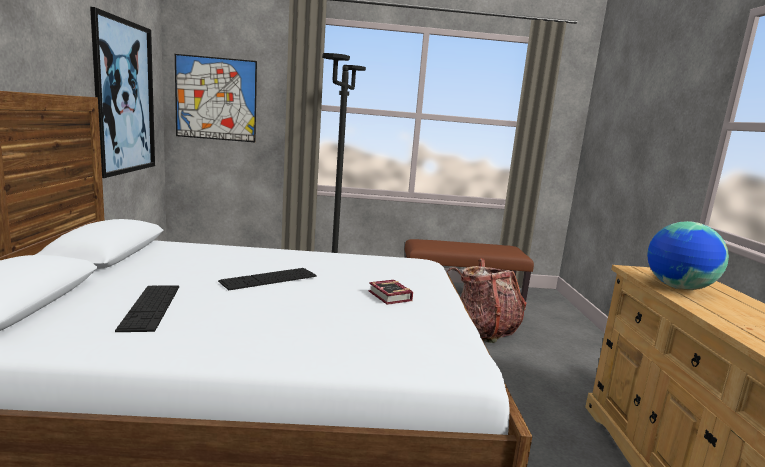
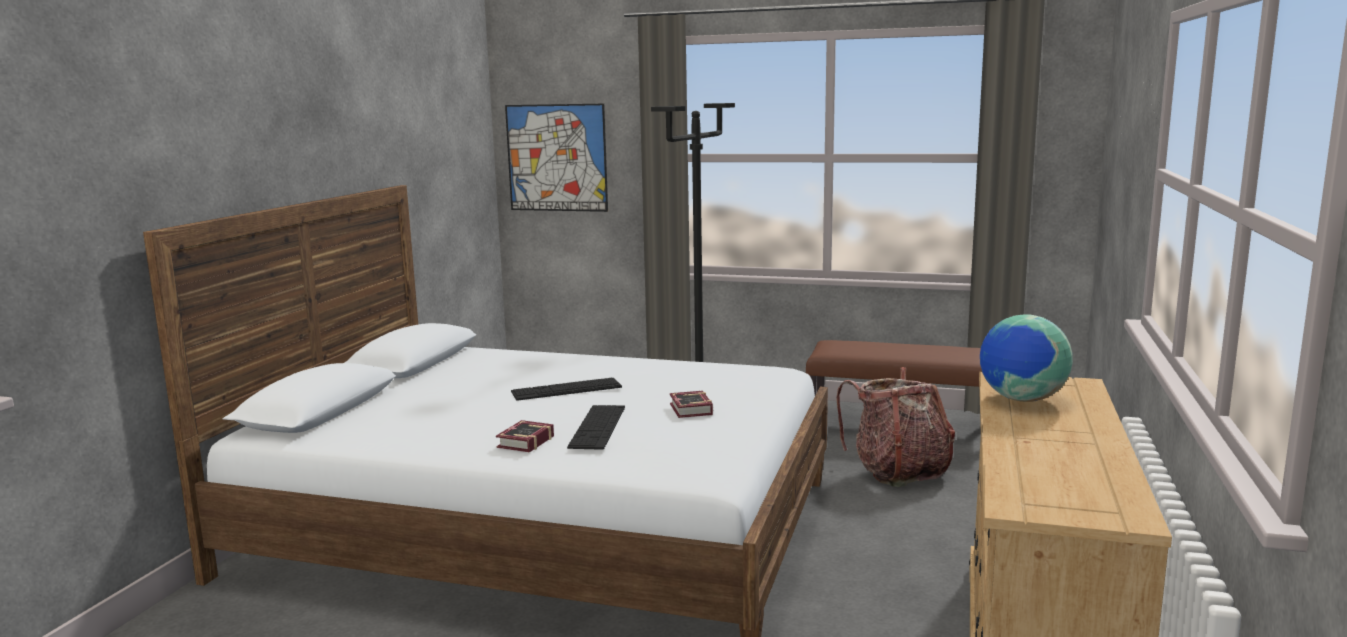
camera: 20 degrees right, 0 degrees up
(125, 97) = (442, 175): picture -> none
(150, 307) = (435, 414): keyboard -> keyboard (597, 427)
(261, 337) = (523, 442): none -> book

